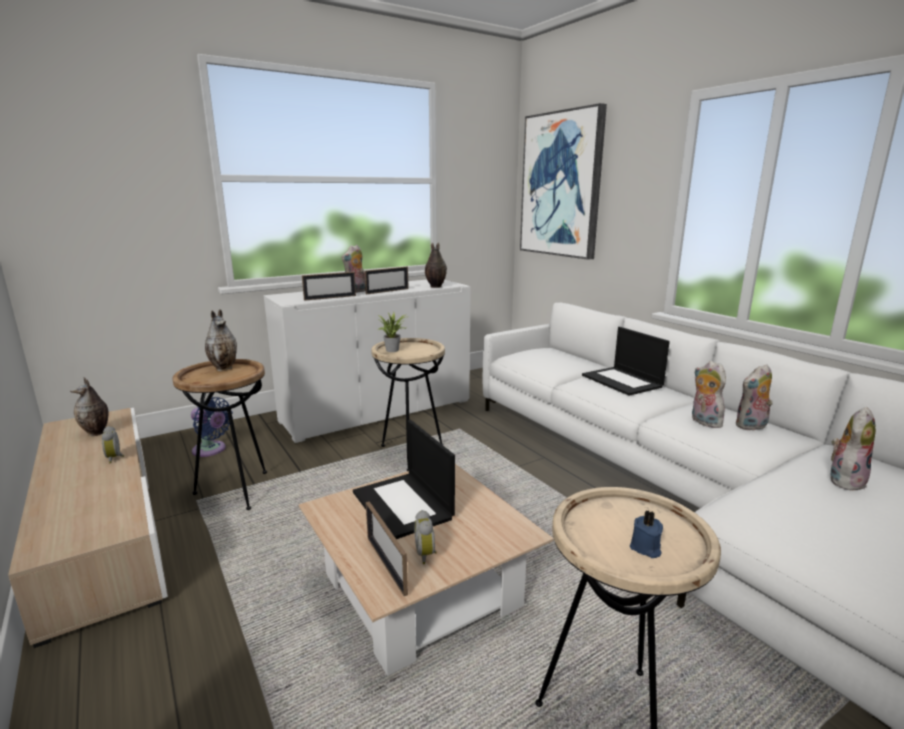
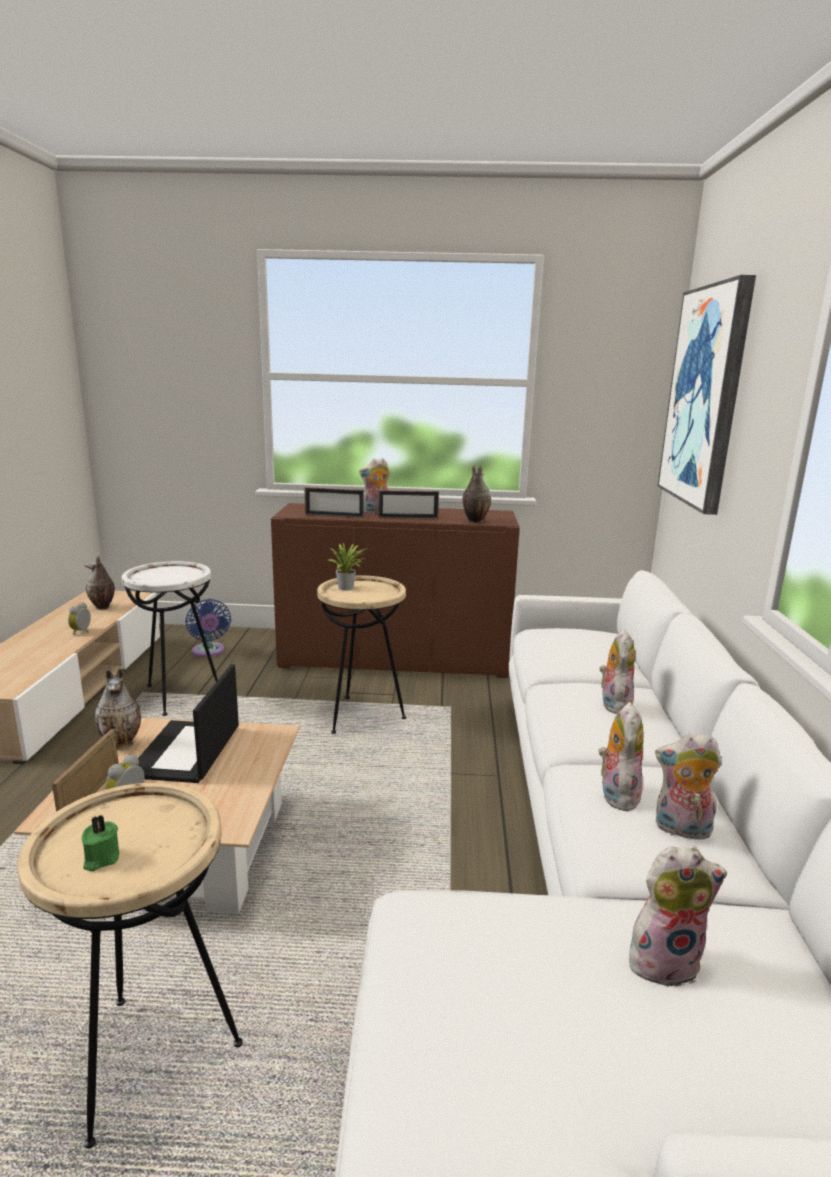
camera: 35 degrees right, 0 degrees up
(224, 368) = (181, 571): vase -> vase (123, 744)
(236, 491) = (177, 695): brown side table -> white side table
(377, 411) = (394, 659): white cabinet -> brown cabinet
(623, 381) = (613, 704): laptop -> plush toy
(645, 548) = (100, 859): blue candle -> green candle

